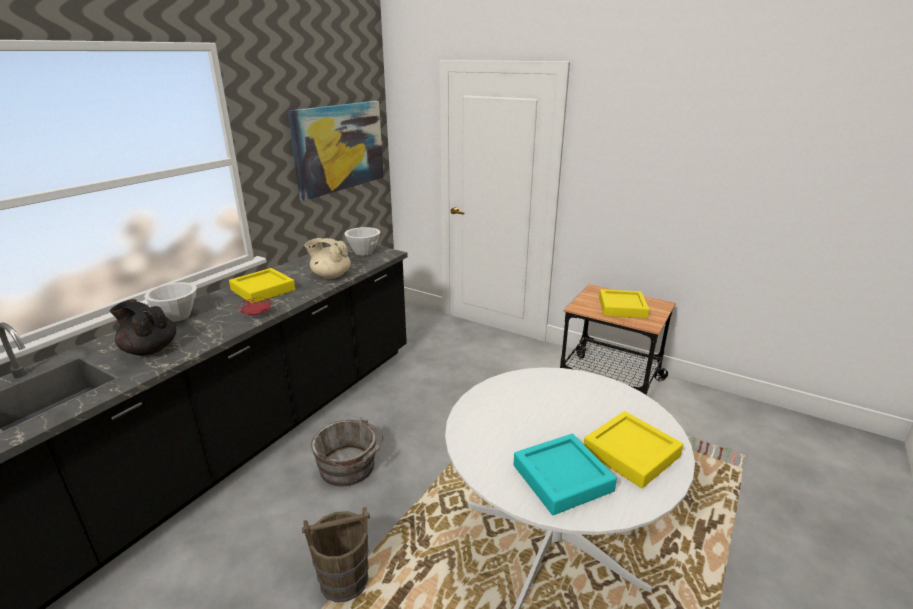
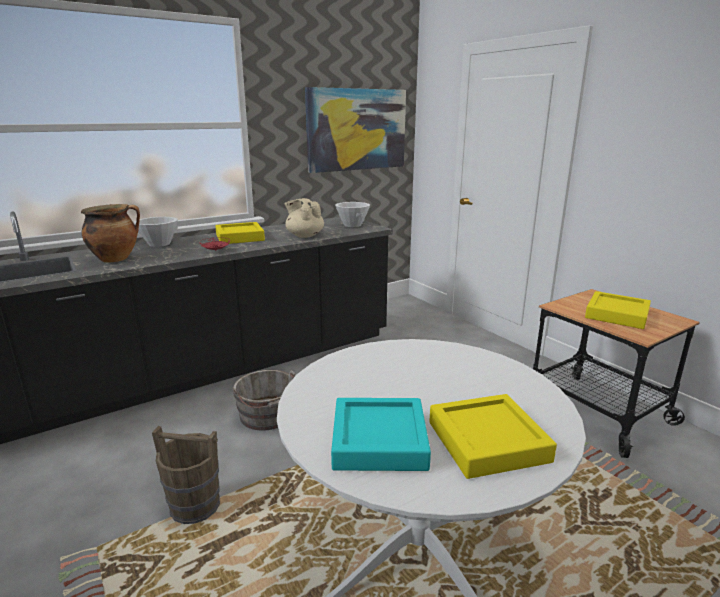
camera: 25 degrees right, 5 degrees down
(150, 349) = (116, 259): black teapot -> cooking pot

